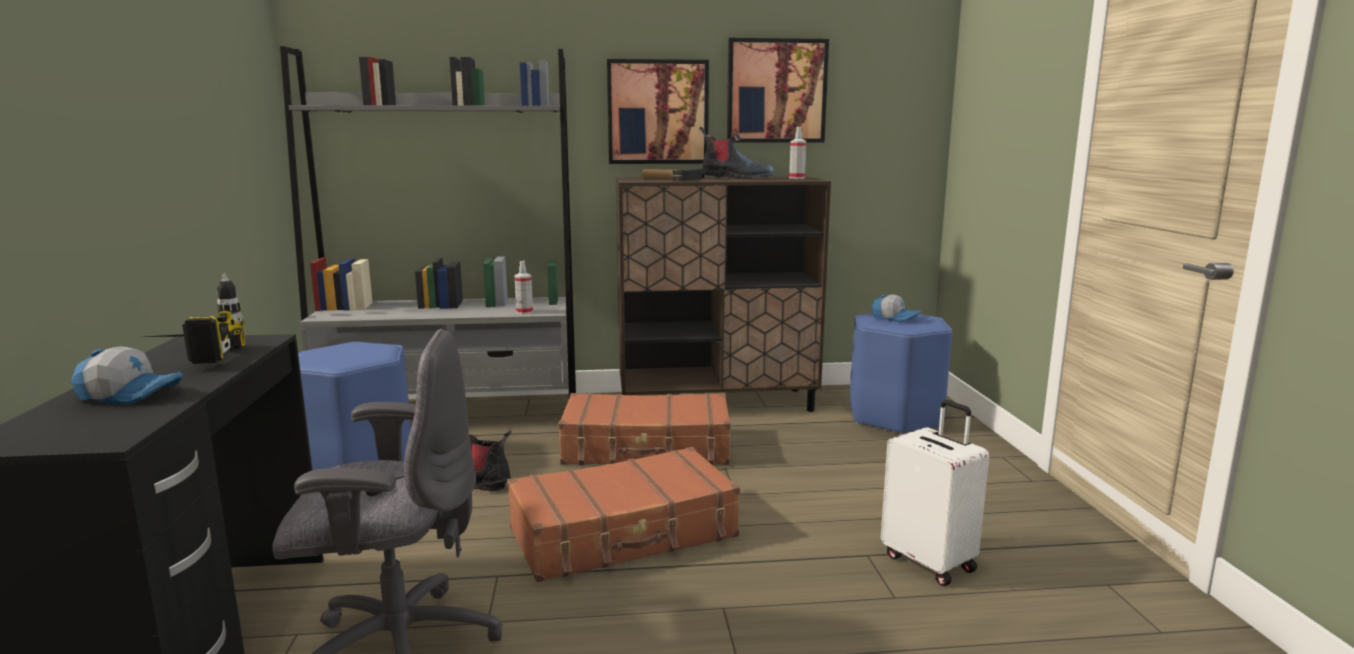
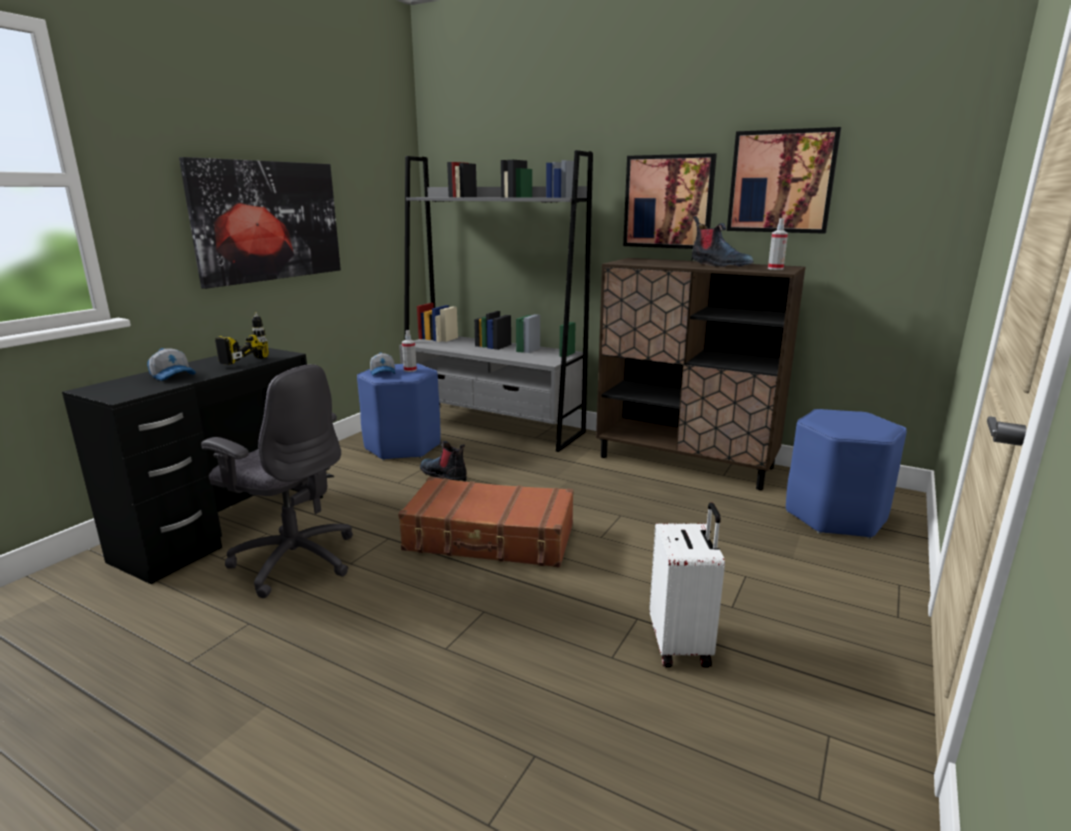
camera: 35 degrees right, 5 degrees up
(137, 133) = (268, 221): none -> picture
(524, 312) = (532, 360): spray bottle -> spray bottle (410, 370)
(647, 448) = (584, 483): brown suitcase -> none
(668, 179) = (657, 262): hammer -> none
(895, 318) = (846, 419): cap -> cap (383, 373)

